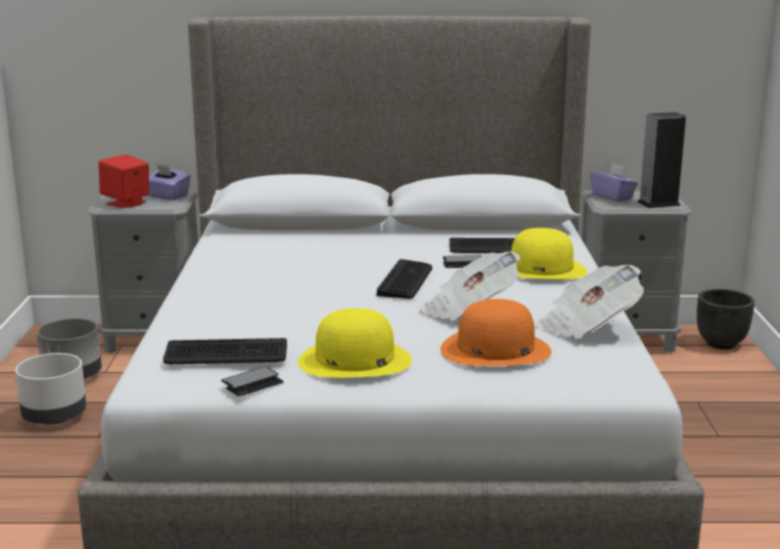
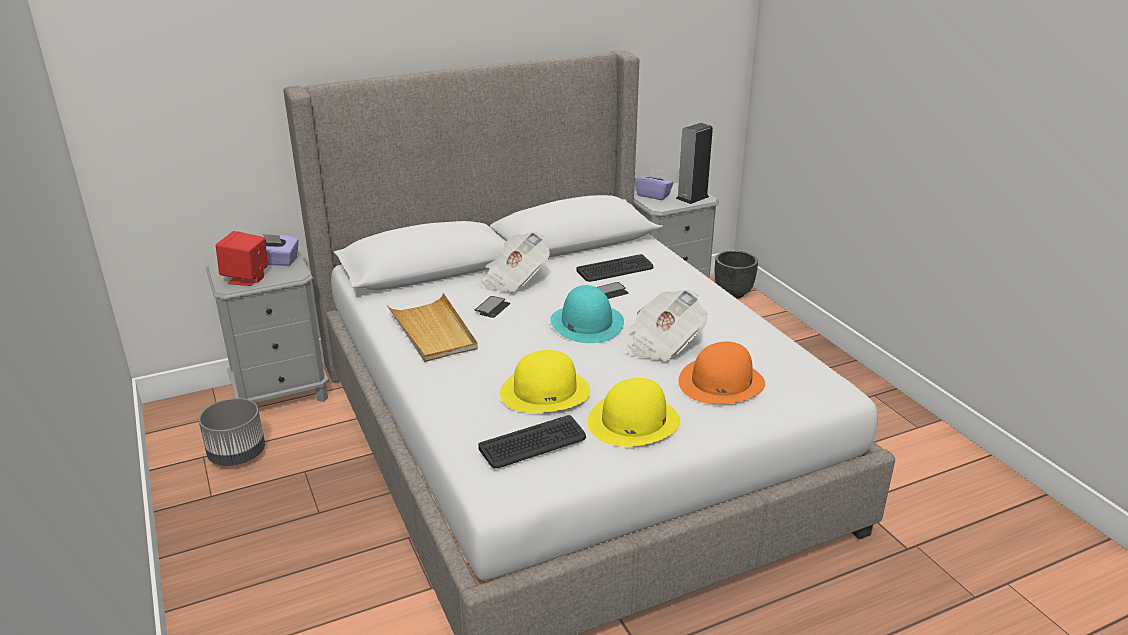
camera: 25 degrees left, 10 degrees up
(55, 418) = (260, 504): grey planter -> none
(244, 263) = (433, 331): none -> beige tray
(252, 383) = (581, 468): phone -> phone (492, 308)
(405, 280) = (586, 323): keyboard -> turquoise hat
(541, 269) = (672, 286): yellow hat -> yellow hat (545, 391)
(587, 327) = (758, 341): newspaper -> newspaper (513, 280)

